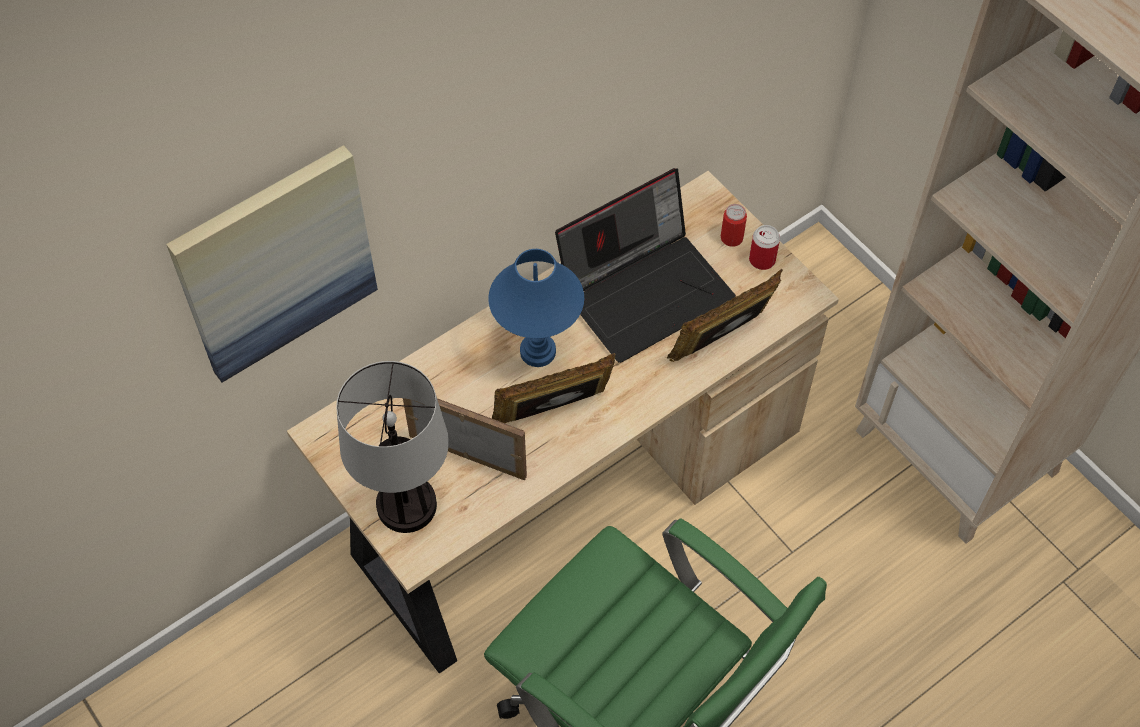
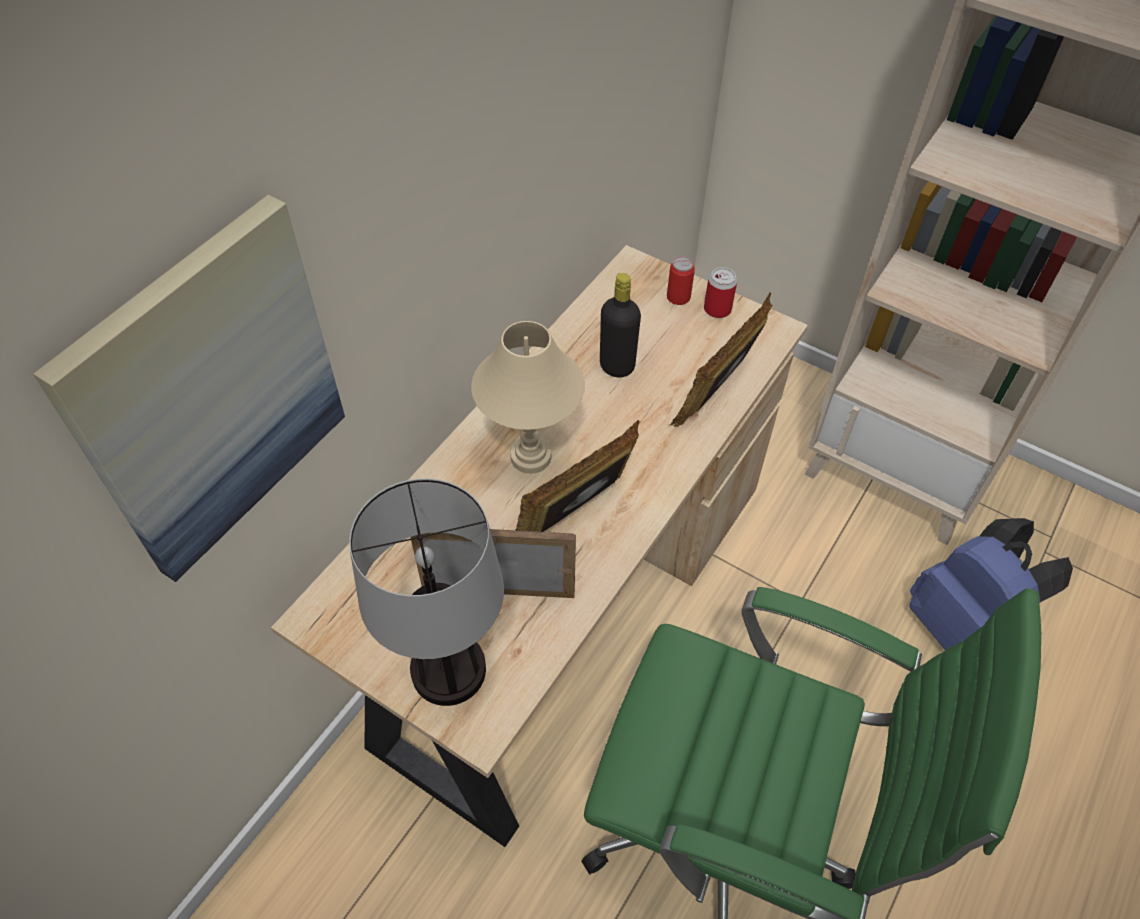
camera: 20 degrees left, 5 degrees down
(537, 352) = (530, 457): blue table lamp -> beige table lamp
(646, 290) = (617, 366): laptop -> black bottle
(937, 628) = (962, 630): none -> blue backpack

